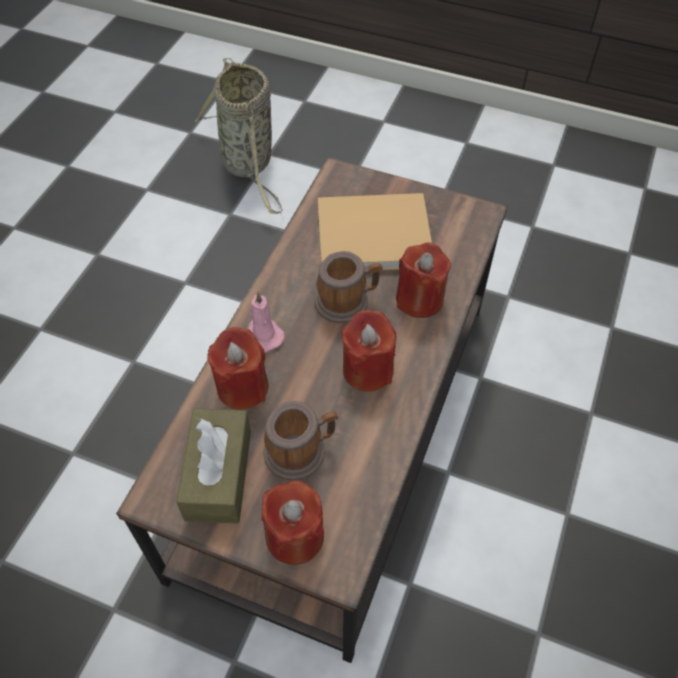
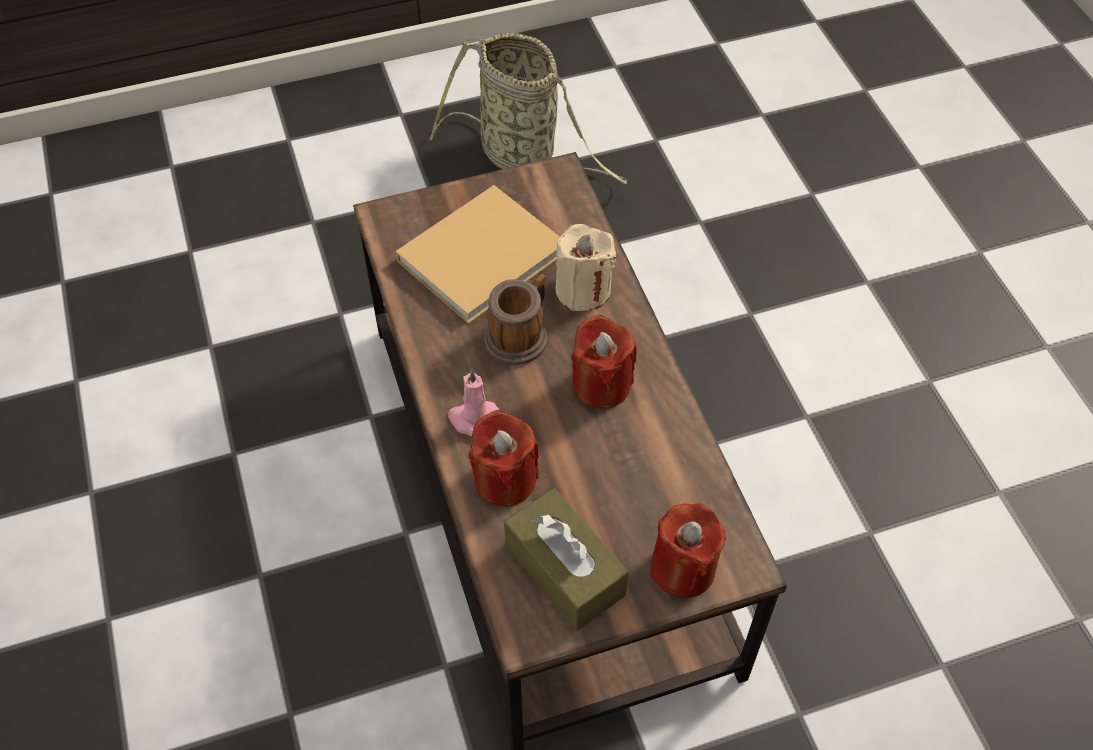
camera: 40 degrees left, 0 degrees up
(249, 164) = (176, 277): basket -> basket (523, 155)
(301, 451) = (615, 495): mug -> none
(419, 299) = (583, 290): red candle -> beige candle

